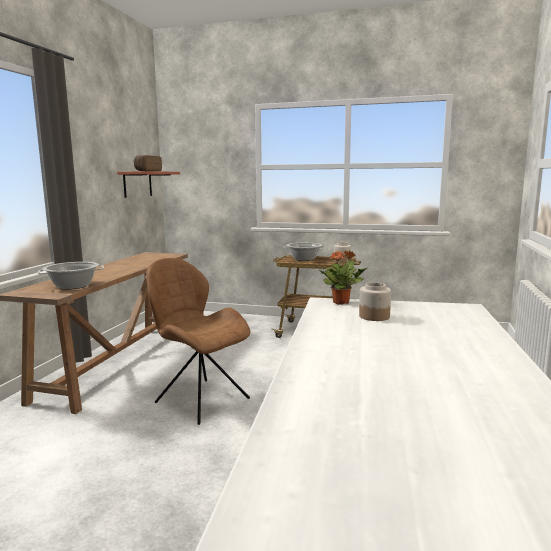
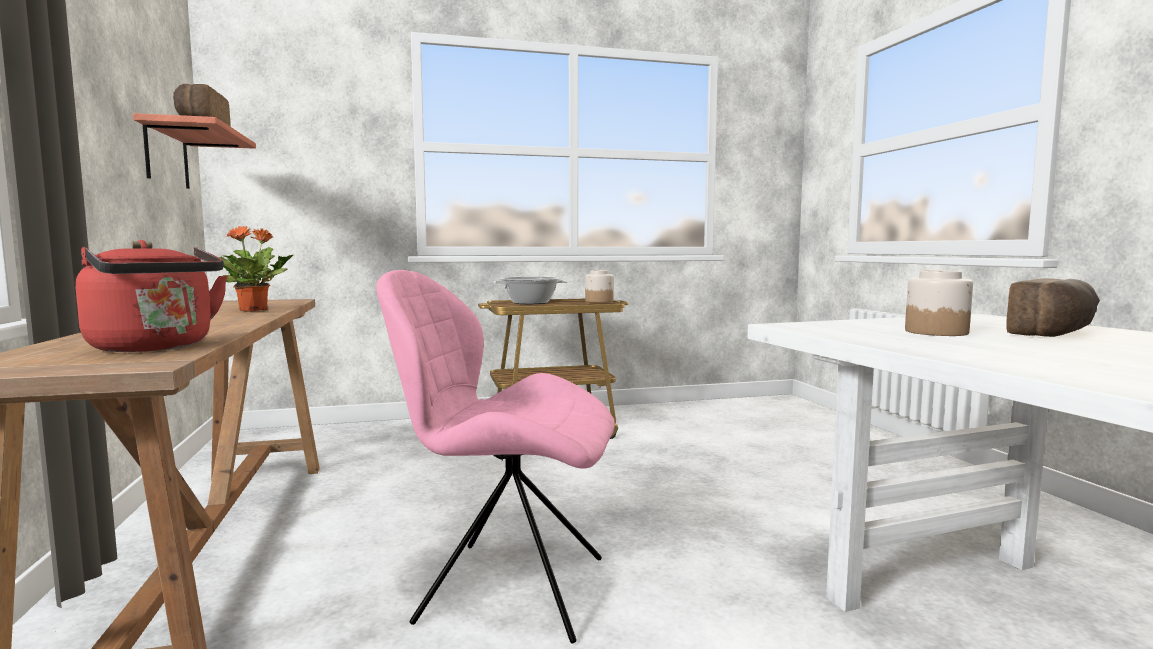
camera: 30 degrees left, 5 degrees down
(73, 286) = (156, 347): cooking pot -> red kettle
(200, 399) = (506, 588): brown chair -> pink chair
(341, 302) = (820, 324): potted plant -> potted plant (254, 310)
(437, 327) = (1054, 333): none -> bread

